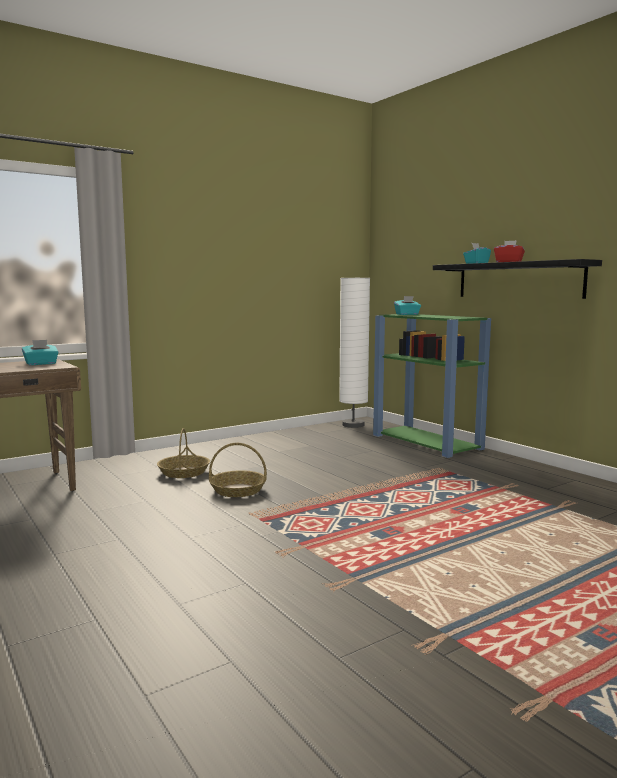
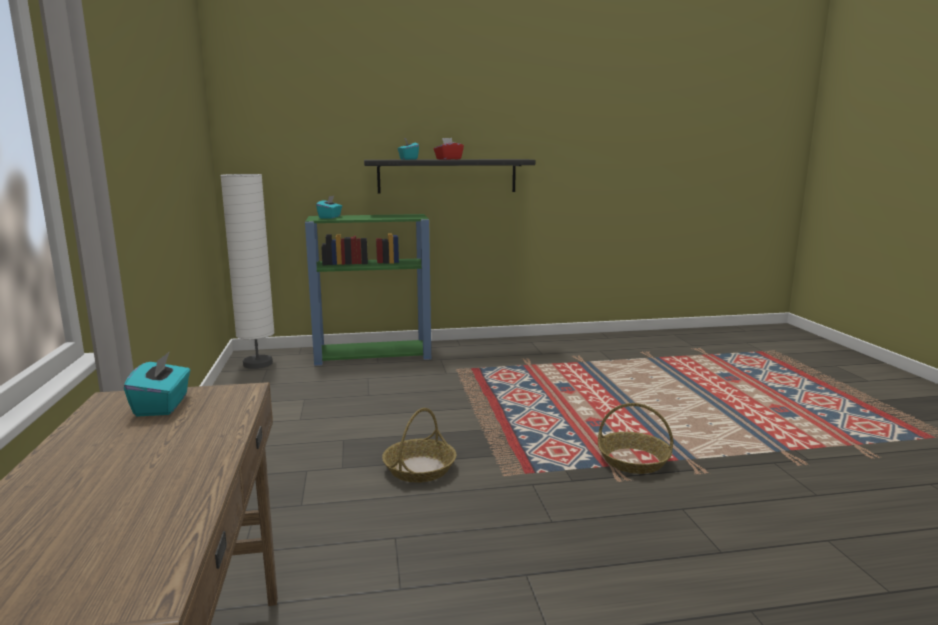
camera: 65 degrees left, 5 degrees up
(184, 472) = (303, 492): basket -> basket (634, 461)

